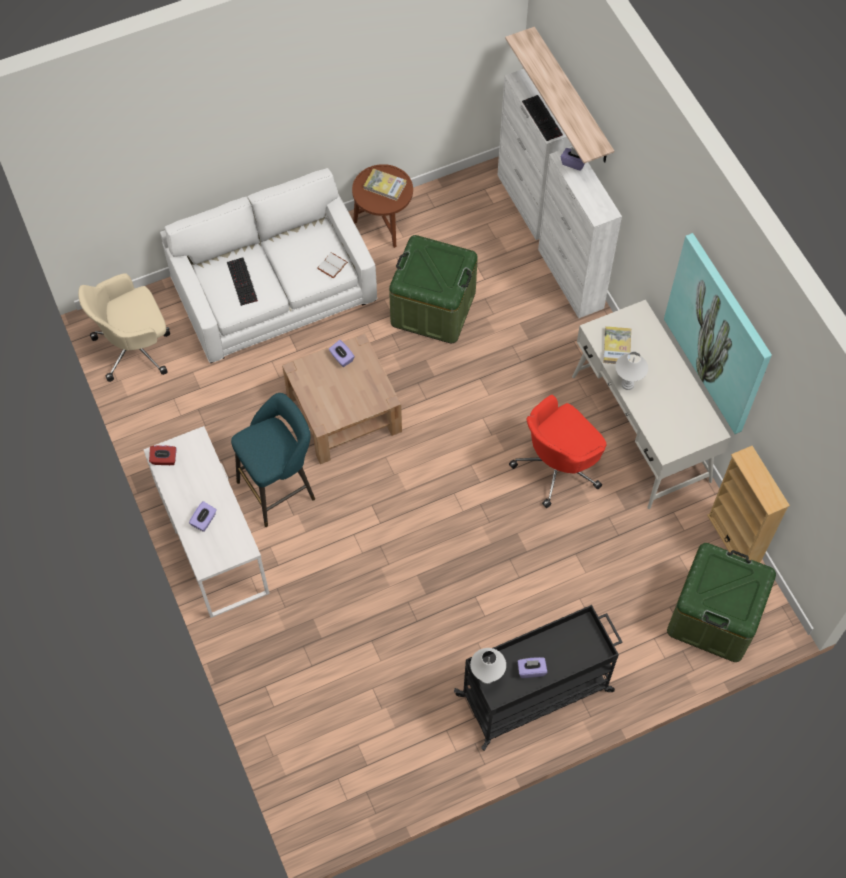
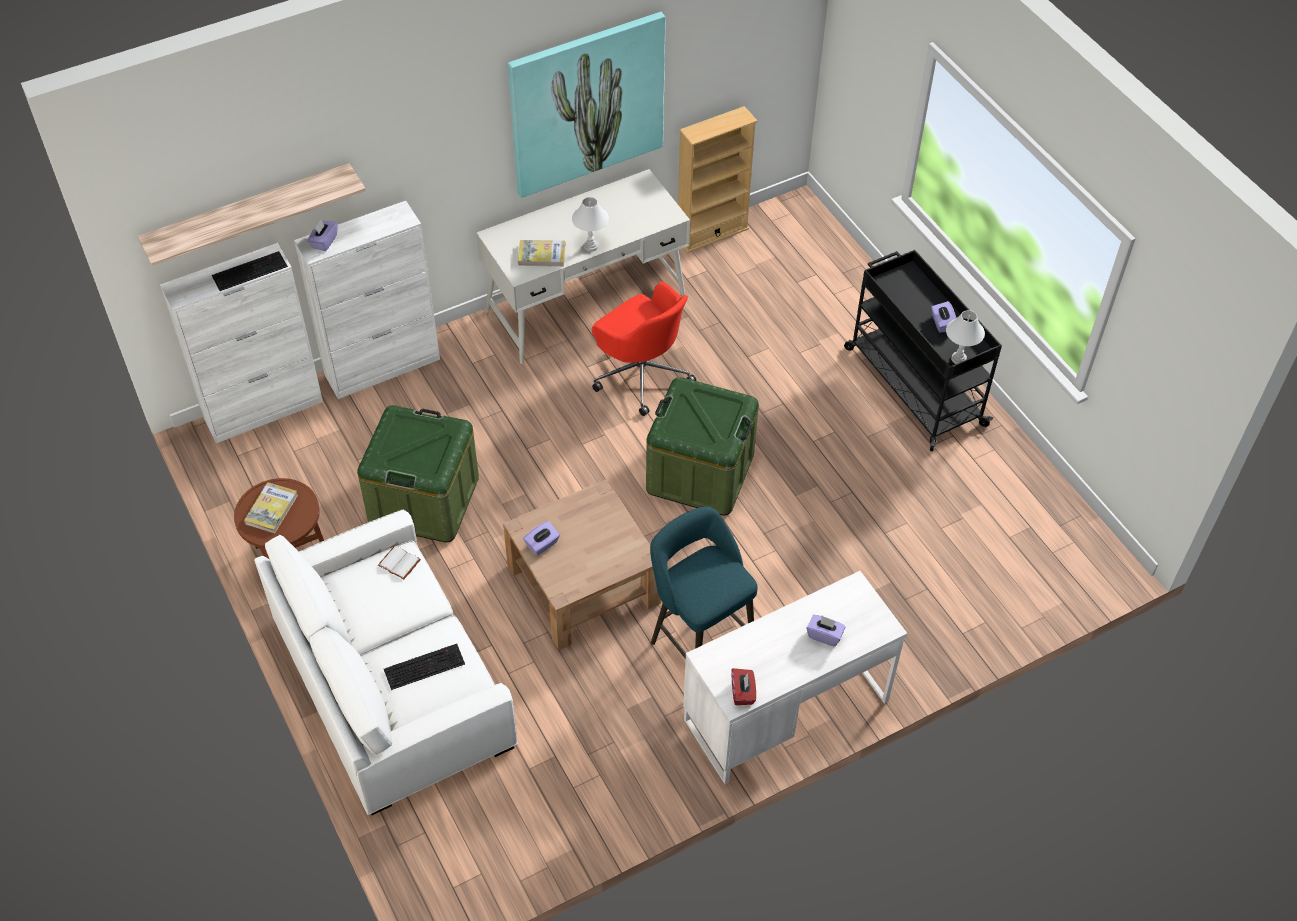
camera: 95 degrees left, 10 degrees down
(135, 347) = (489, 850): beige office chair -> none
(714, 616) = (801, 249): green storage box -> green storage box (700, 473)

